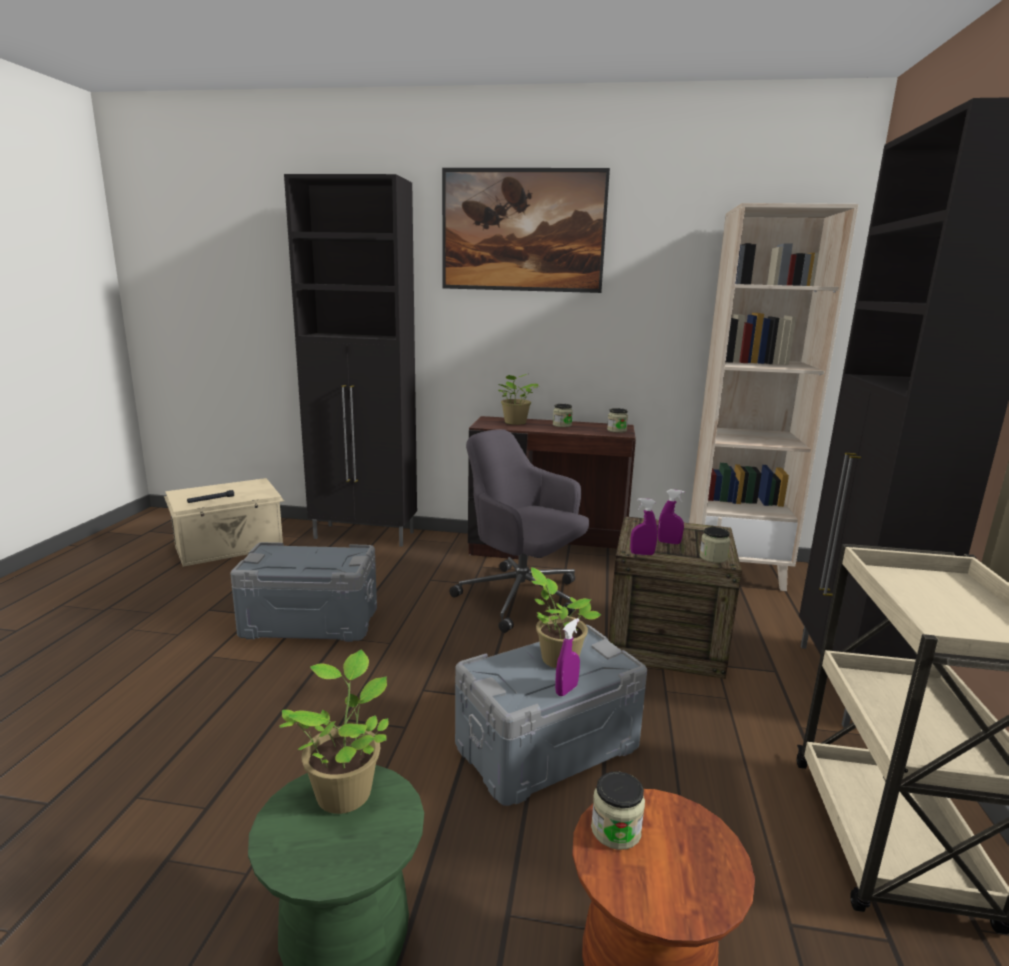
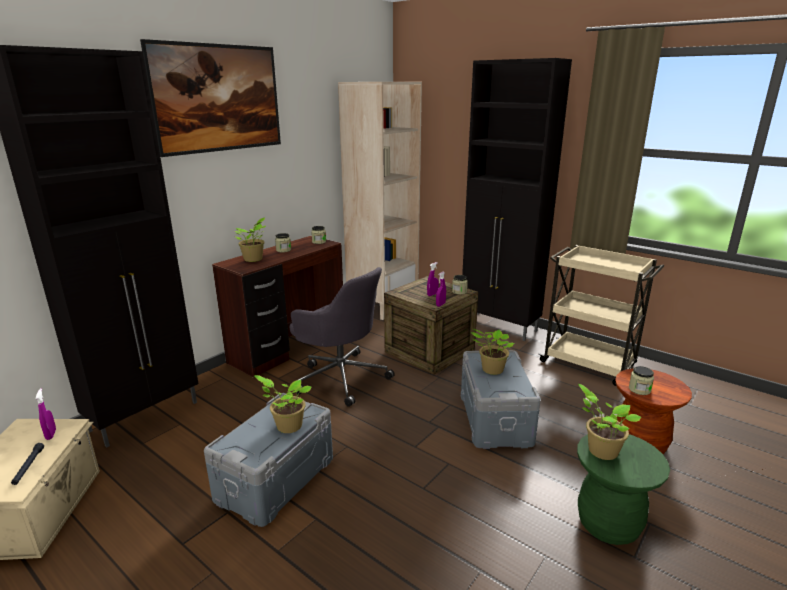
camera: 60 degrees left, 5 degrees up
(315, 565) = (287, 426): none -> potted plant
(522, 598) = (341, 377): grey office chair -> grey office chair turned 120 degrees counterclockwise
(566, 690) = (521, 376): purple spray bottle -> purple spray bottle (51, 434)

